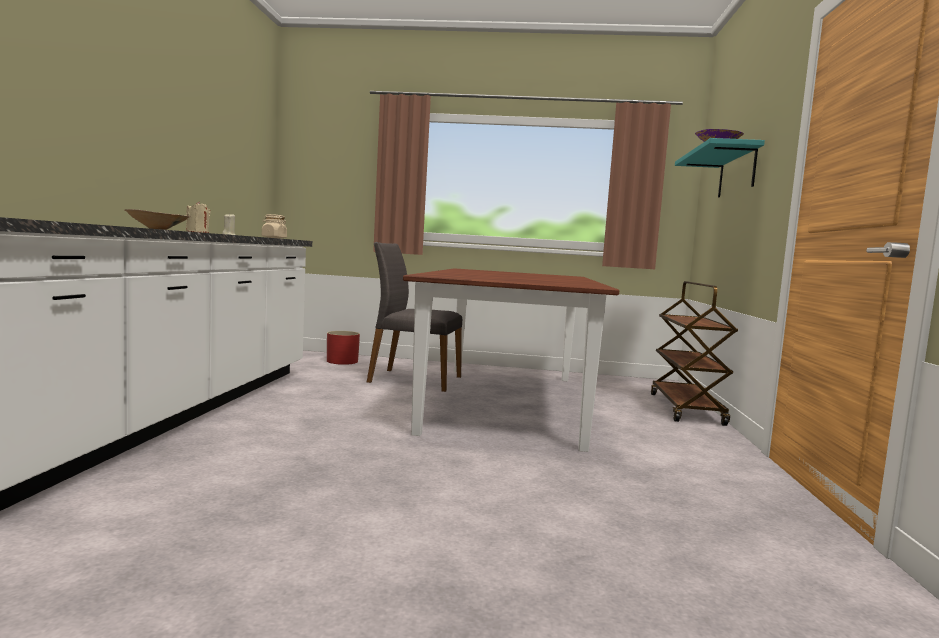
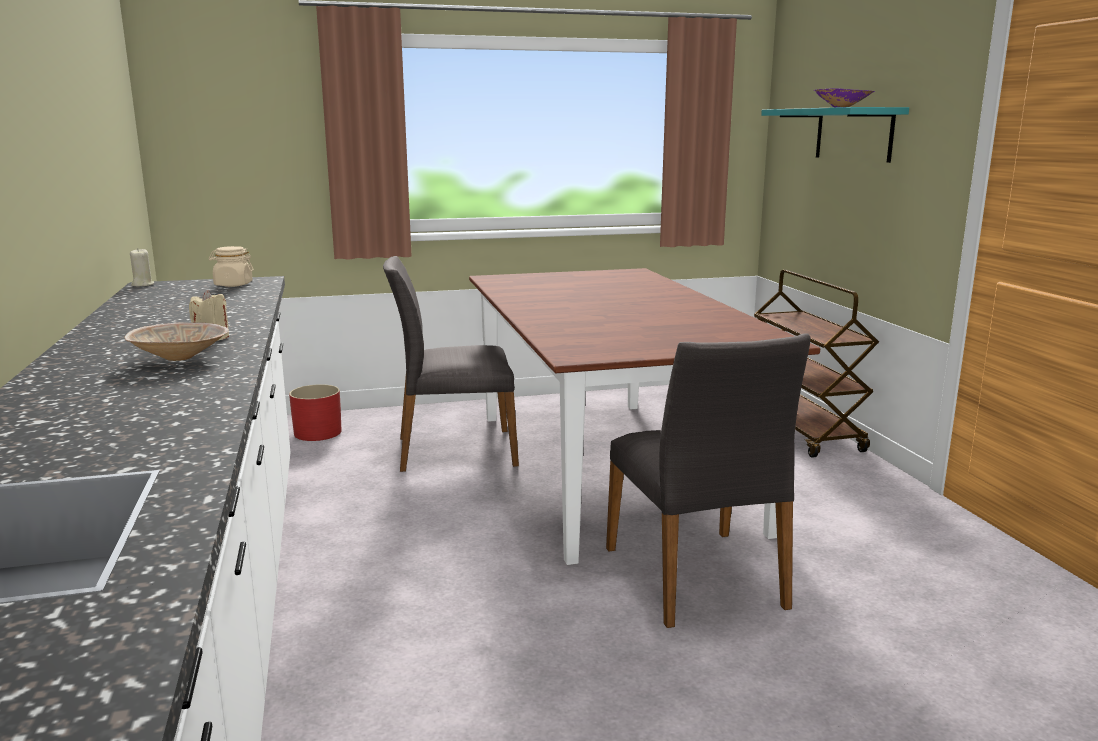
camera: 20 degrees left, 10 degrees up
(495, 457) = (697, 577): none -> grey chair

